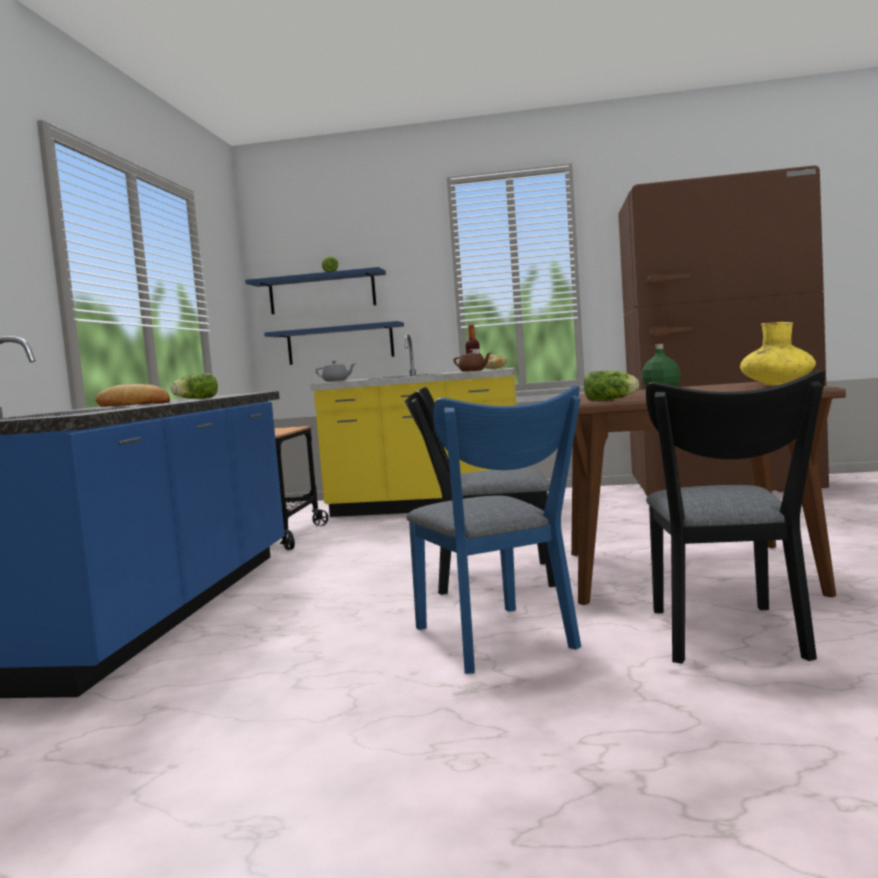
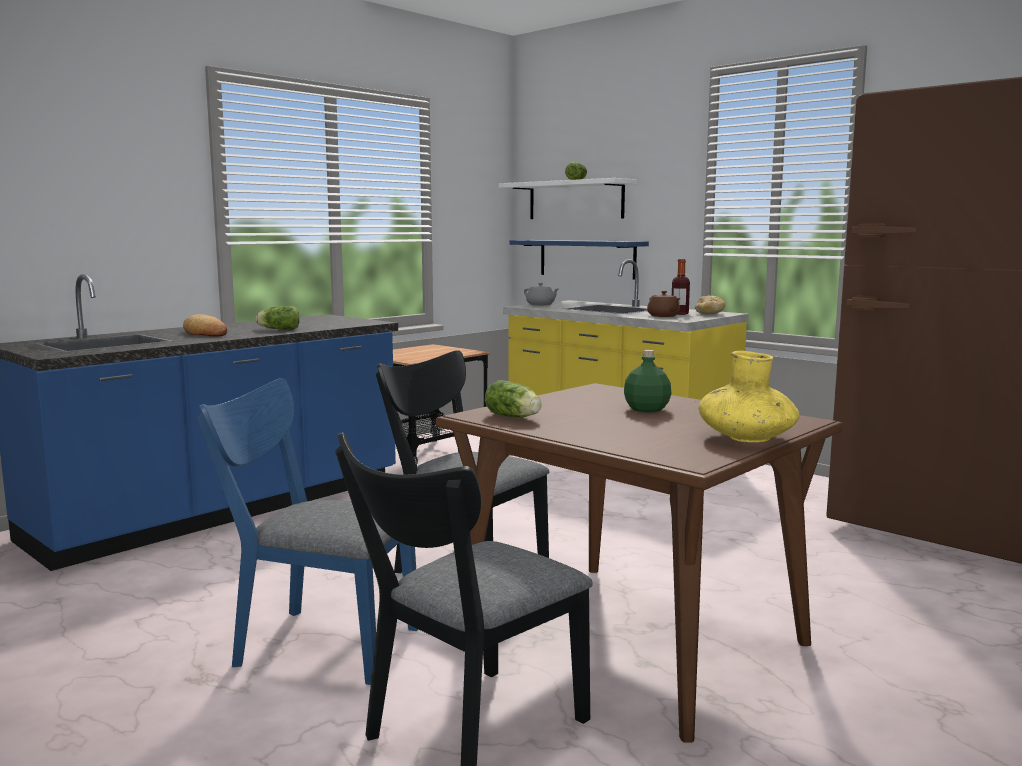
camera: 35 degrees right, 5 degrees up
(322, 293) = (575, 200): blue shelf -> white shelf
(499, 641) = (316, 643): blue chair -> blue chair turned 90 degrees clockwise

